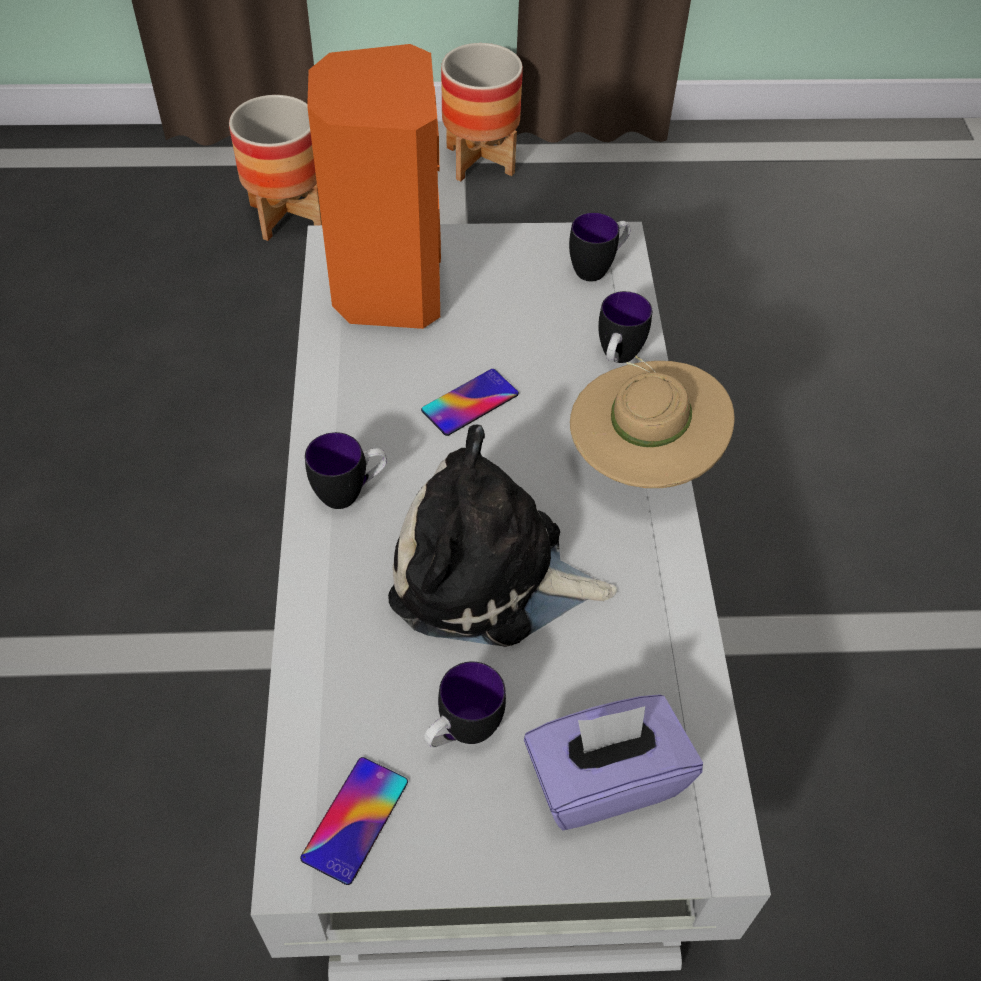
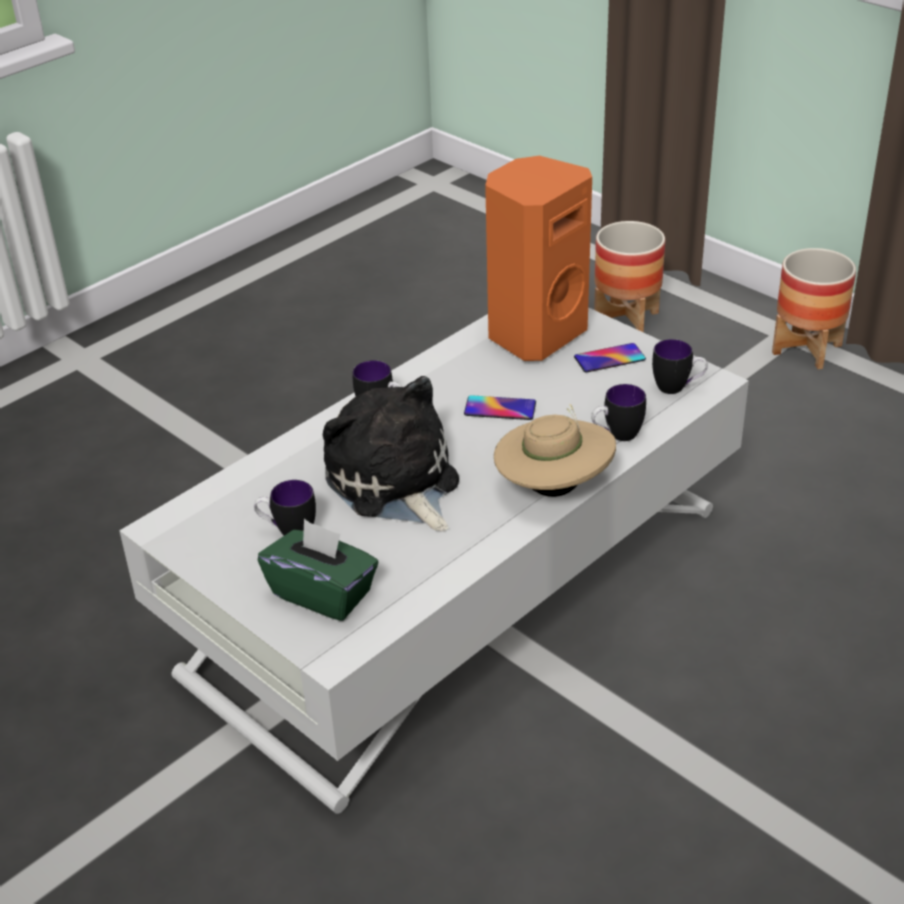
camera: 50 degrees right, 15 degrees down
(355, 820) = (201, 529): phone -> phone (609, 358)
(604, 779) = (323, 593): purple tissue box -> green tissue box

